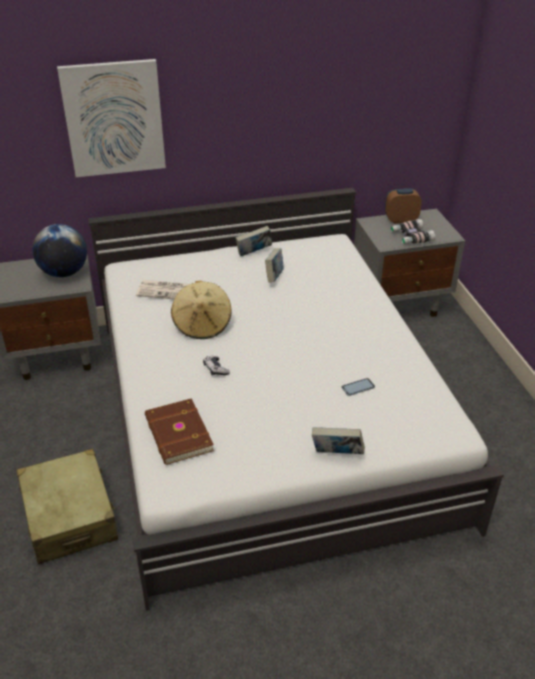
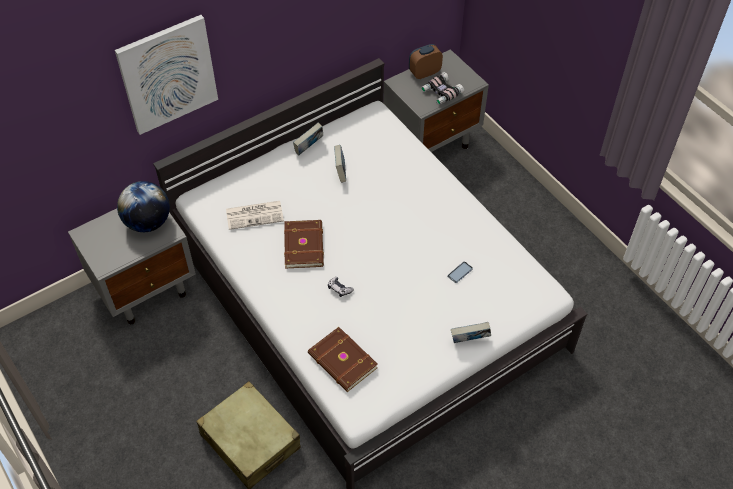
camera: 20 degrees left, 15 degrees up
(202, 325) = (305, 245): beige hat -> brown book

